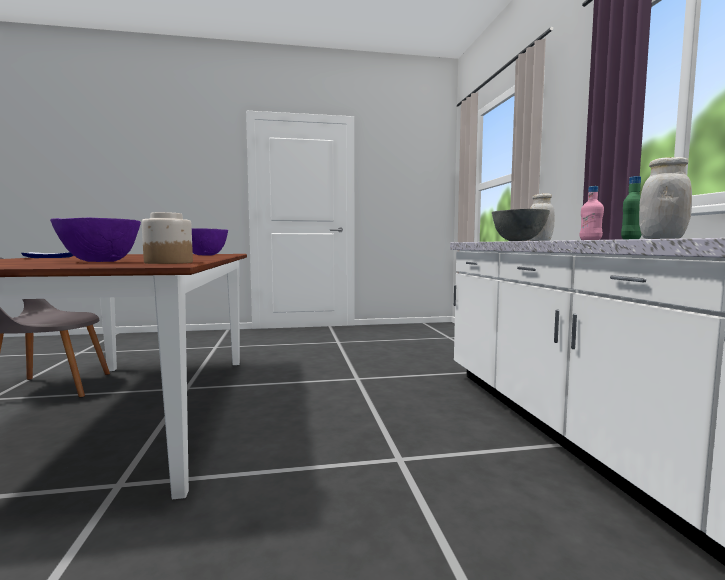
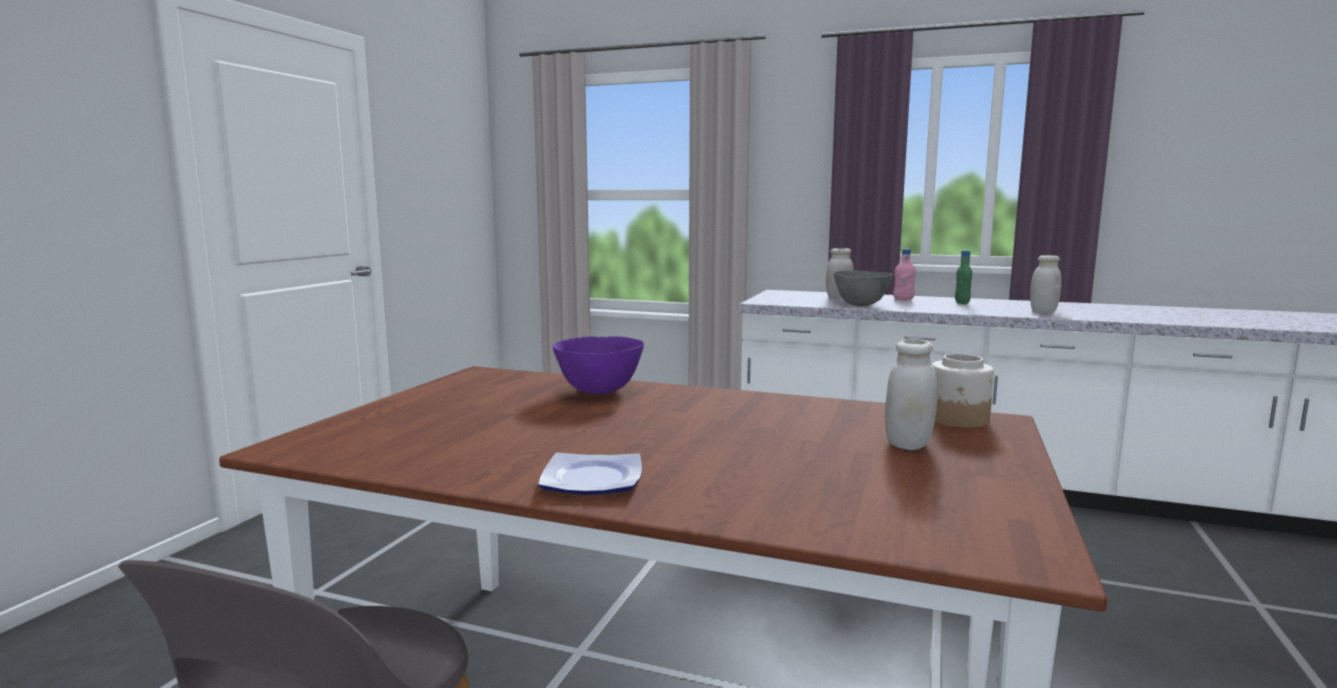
camera: 60 degrees left, 5 degrees up
(101, 262) = (908, 444): purple bowl -> white jar

